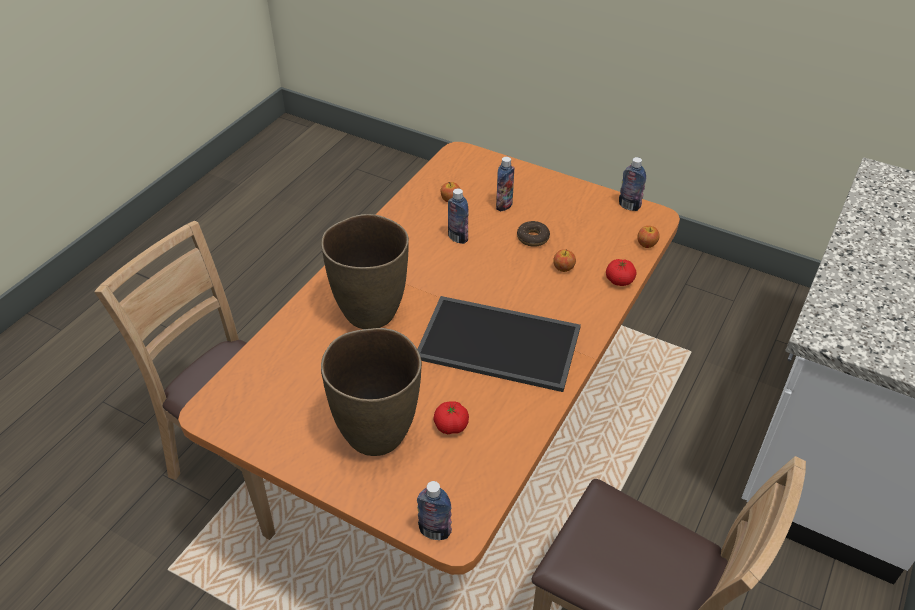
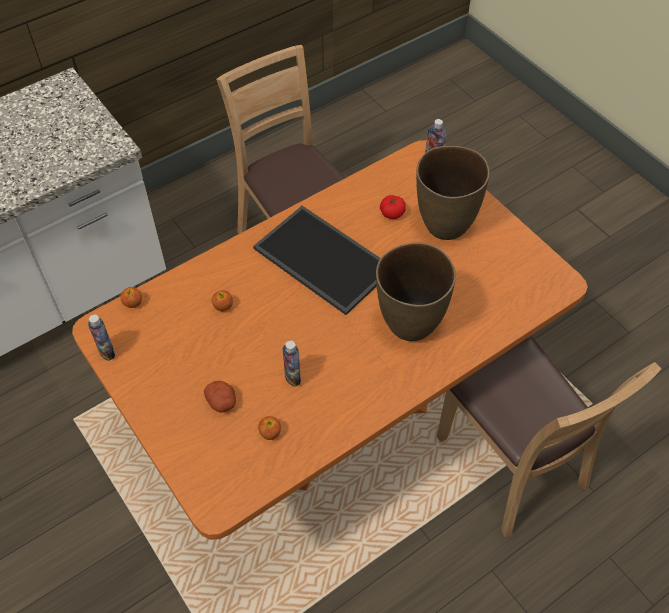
camera: 155 degrees left, 10 degrees up
(504, 205) = (222, 402): bottle -> potato
(533, 238) = (224, 349): donut -> none
(619, 280) = (188, 277): tomato -> none

